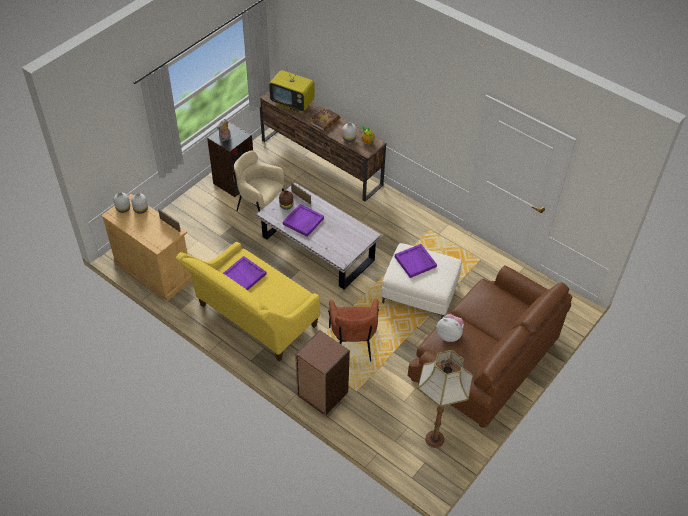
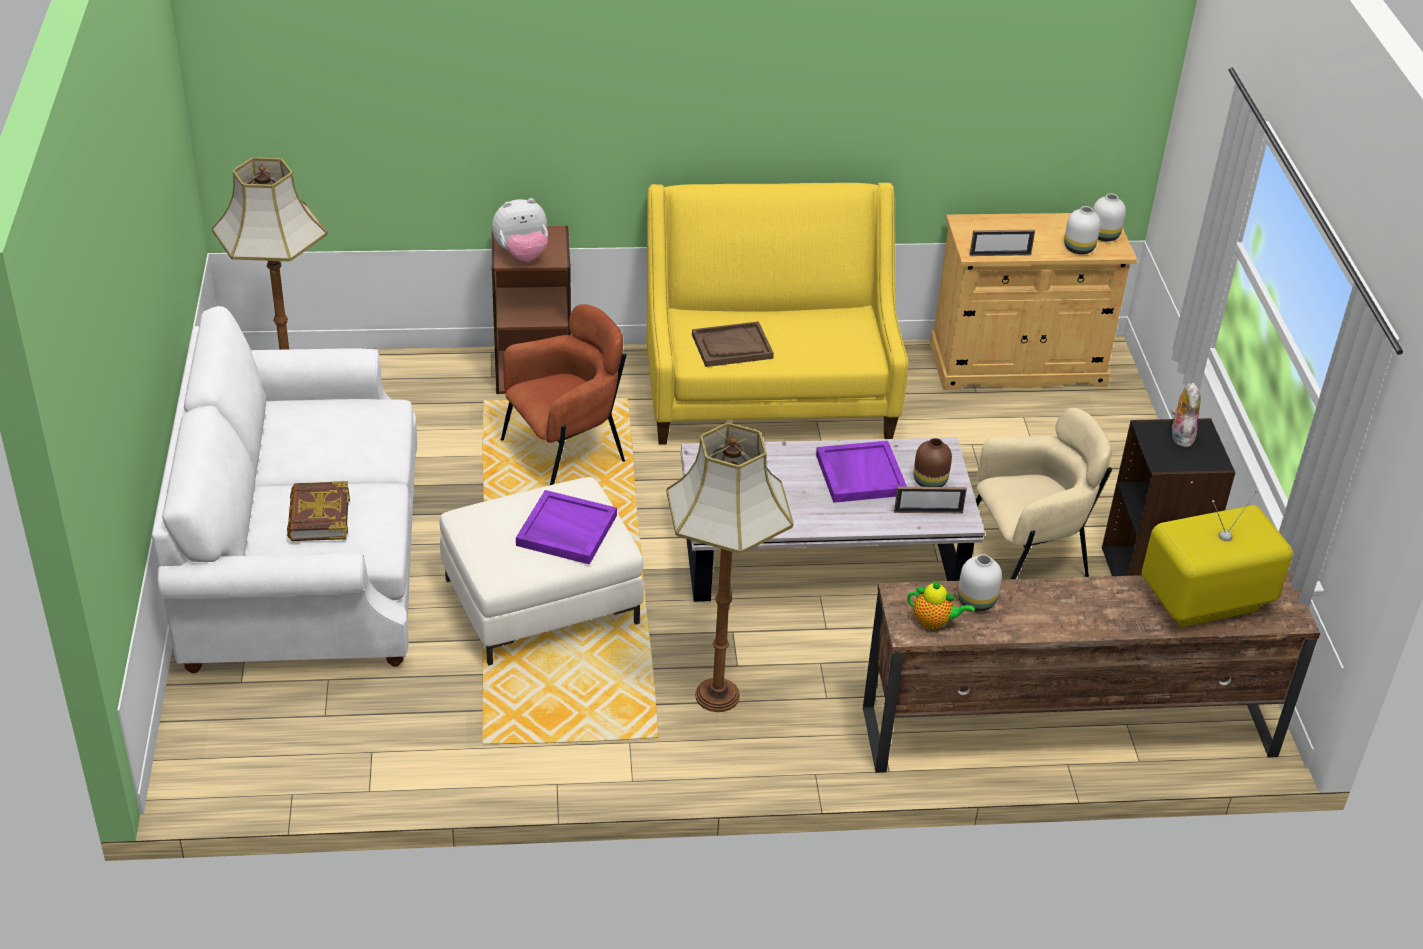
camera: 135 degrees right, 10 degrees down
(244, 275) = (819, 334): purple tray -> none
(281, 291) = (732, 346): none -> brown tray
(324, 121) = (1081, 606): book -> book (318, 517)
(353, 344) = (566, 455): brown armchair -> brown armchair turned 105 degrees clockwise
(400, 230) = (717, 697): none -> floor lamp
(449, 334) = (367, 427): plush toy -> plush toy (522, 255)
(483, 361) = (304, 560): brown sofa -> white sofa

